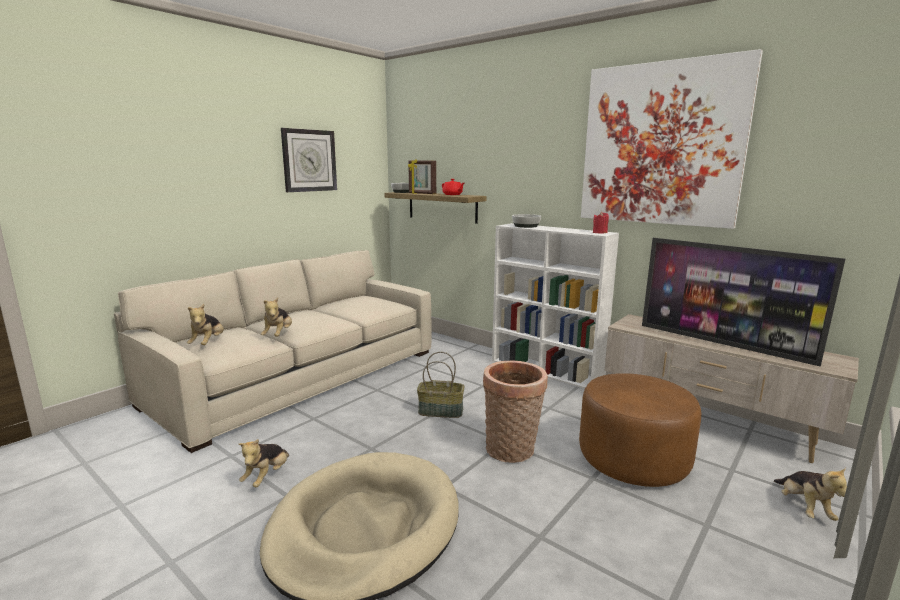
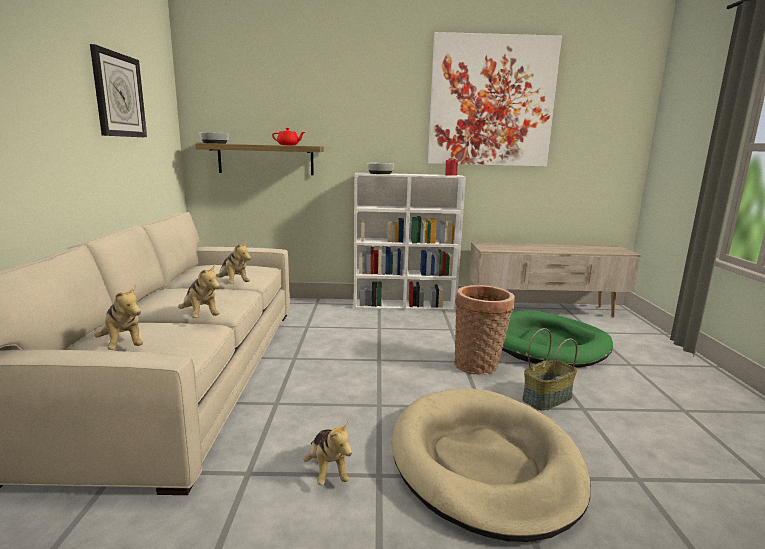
camera: 40 degrees left, 0 degrees up
(422, 194) = (250, 144): picture frame -> none
(441, 411) = (382, 356): basket -> basket (546, 398)
(633, 460) = (547, 344): brown ottoman -> green dog bed
(723, 344) = (556, 249): television -> none
(804, 508) = (645, 339): plush toy -> plush toy (233, 284)

